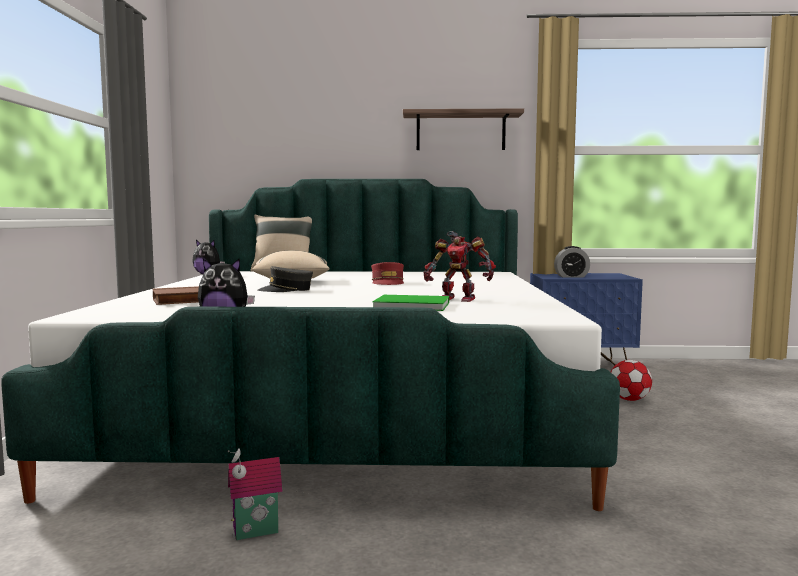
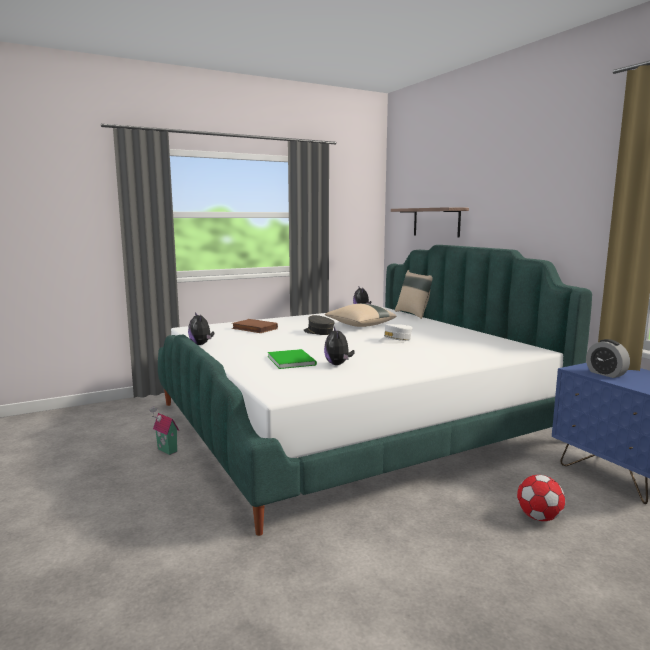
camera: 60 degrees right, 5 degrees up
(388, 283) = (395, 340): red cap -> white cap
(458, 299) = (338, 364): toy robot -> plush toy
(460, 132) = (553, 203): shelf -> shelf (436, 222)

